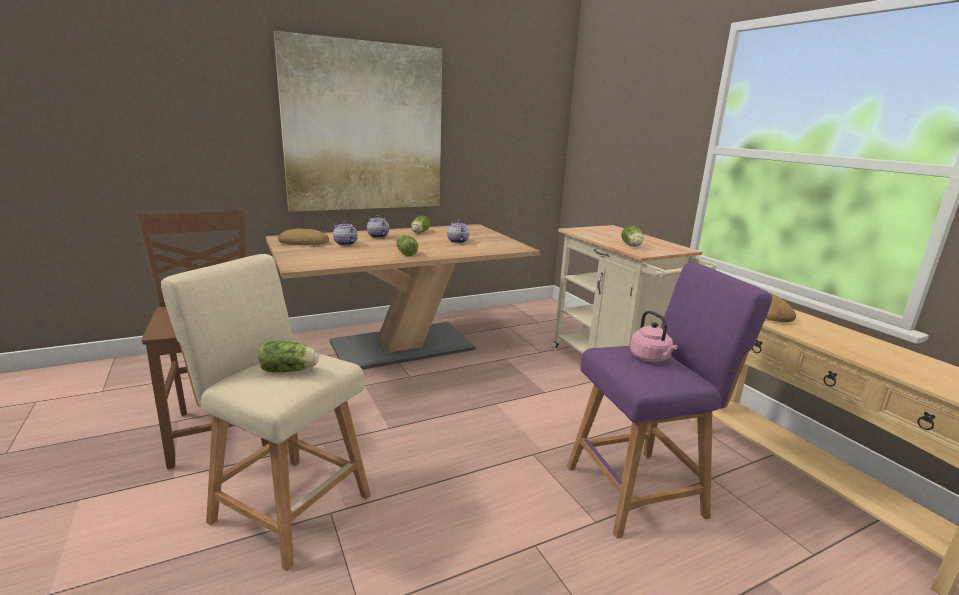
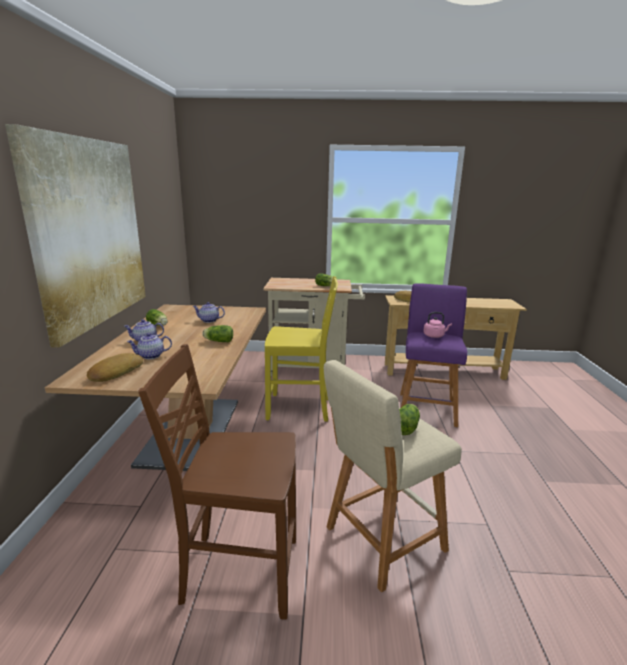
camera: 60 degrees left, 0 degrees up
(505, 386) = (300, 408): none -> yellow chair

